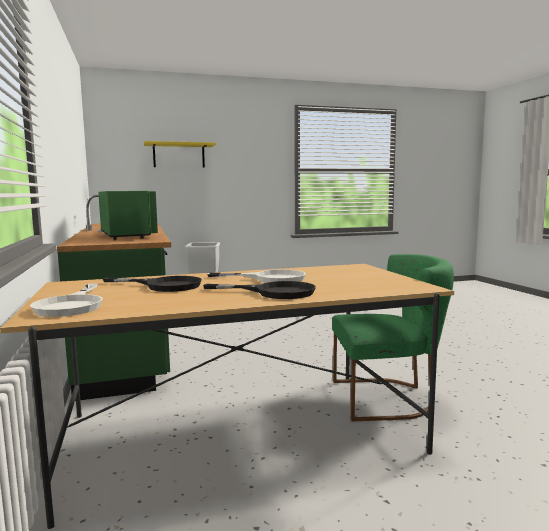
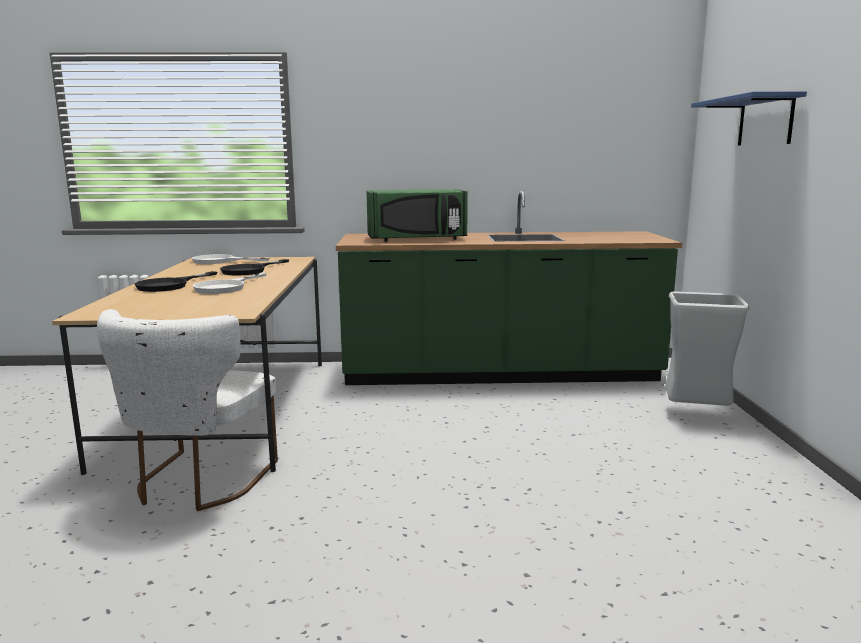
camera: 105 degrees right, 5 degrees up
(179, 155) = (765, 121): yellow shelf -> blue shelf
(388, 398) = (198, 483): green chair -> white chair

